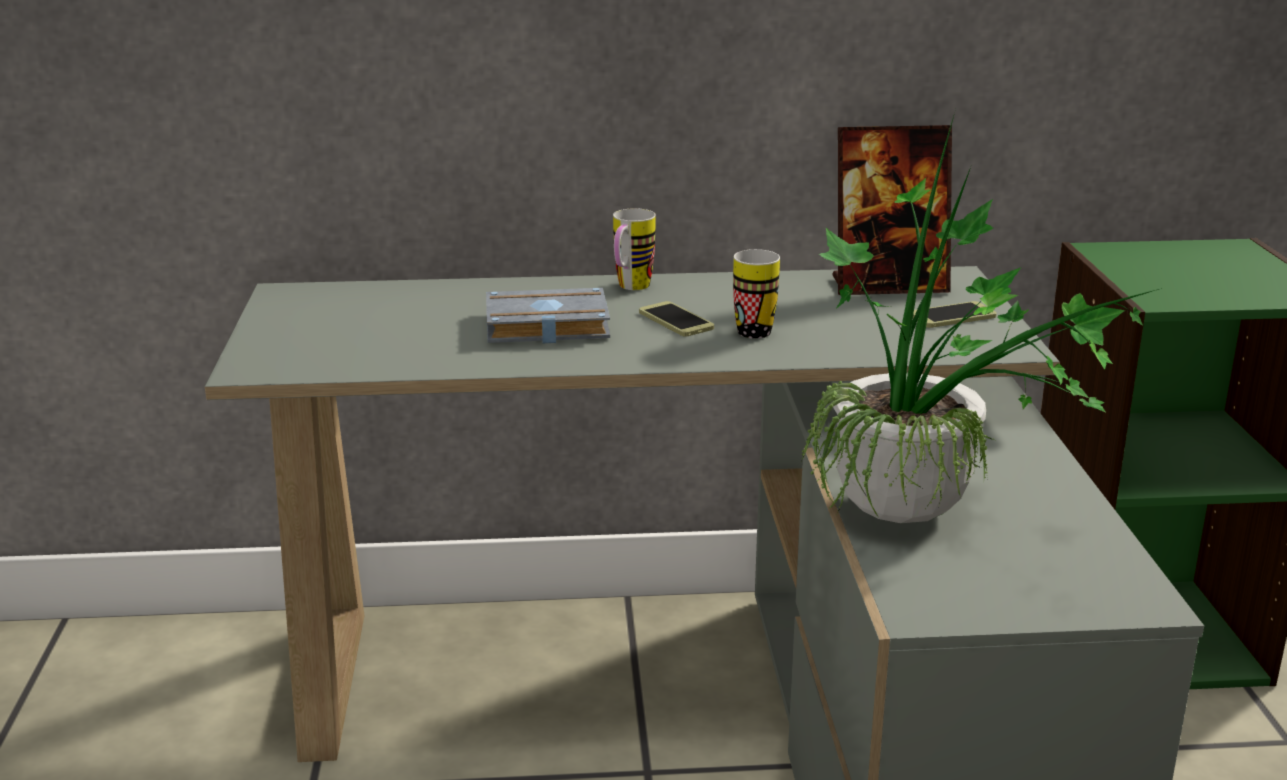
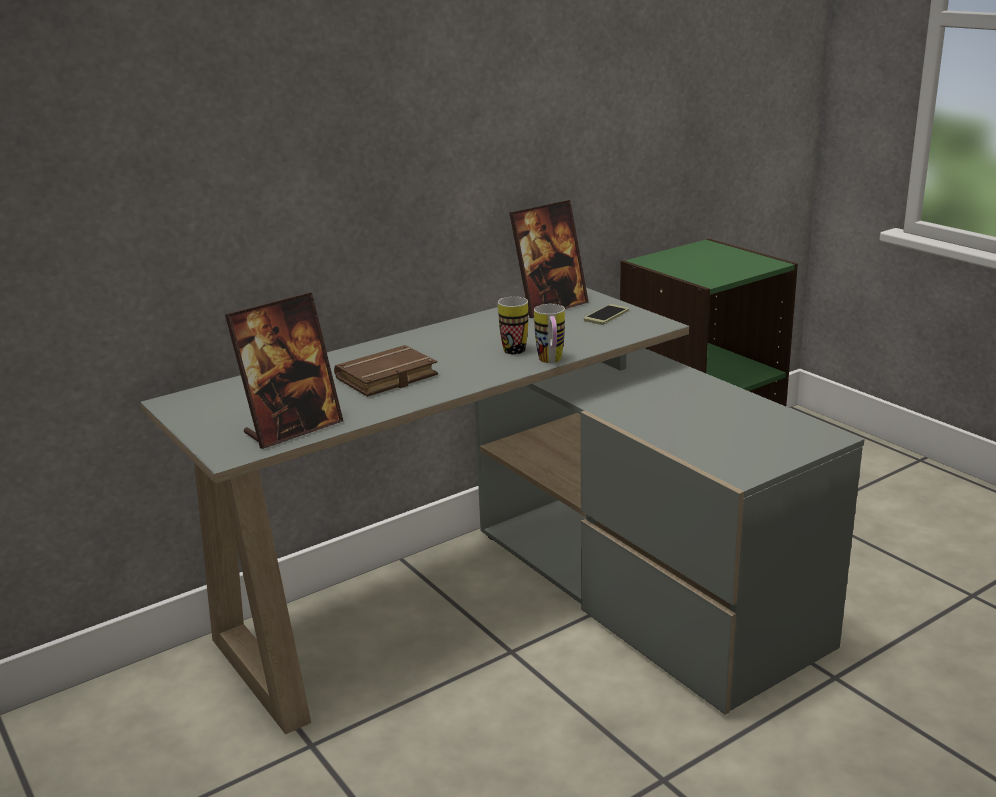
camera: 30 degrees left, 0 degrees up
(354, 358) = (293, 429): none -> picture frame
(544, 327) = (386, 379): grey book -> brown book
(630, 288) = (404, 343): mug -> mug (551, 362)
(675, 320) = (460, 355): phone -> none
(927, 518) = (688, 428): potted plant -> none

